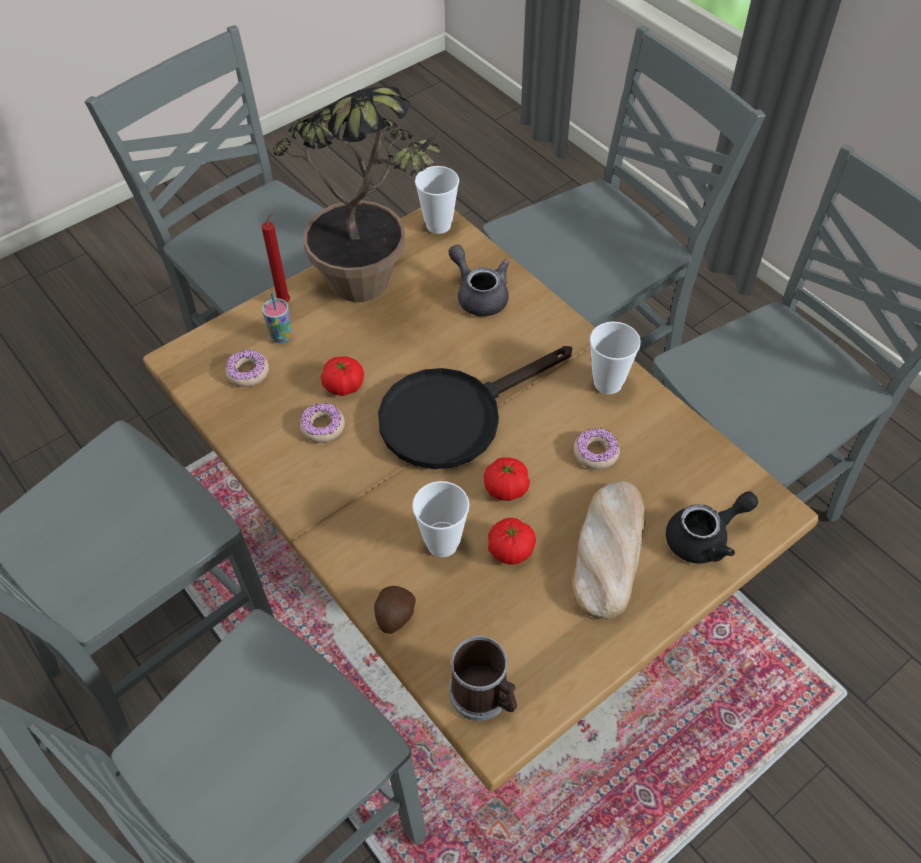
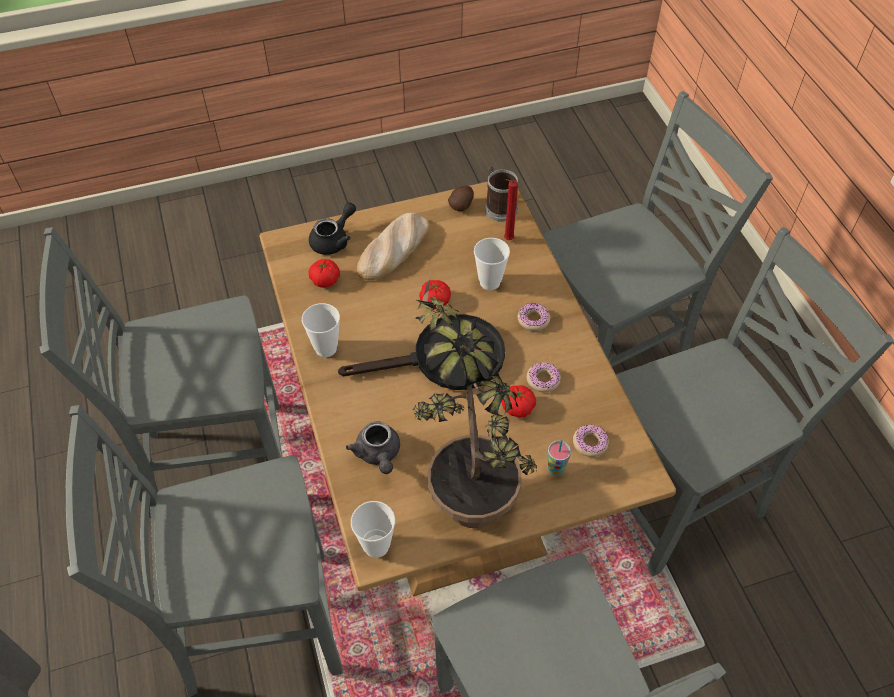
camera: 160 degrees left, 0 degrees up
(286, 301) = (544, 504): red candle -> red candle (507, 240)
(394, 617) = (533, 254): potato -> potato (462, 205)
(510, 549) = (450, 267): tomato -> tomato (325, 280)
(596, 453) = (365, 305): donut -> donut (533, 320)
(705, 538) = (334, 240): black teapot -> black teapot turned 135 degrees clockwise

